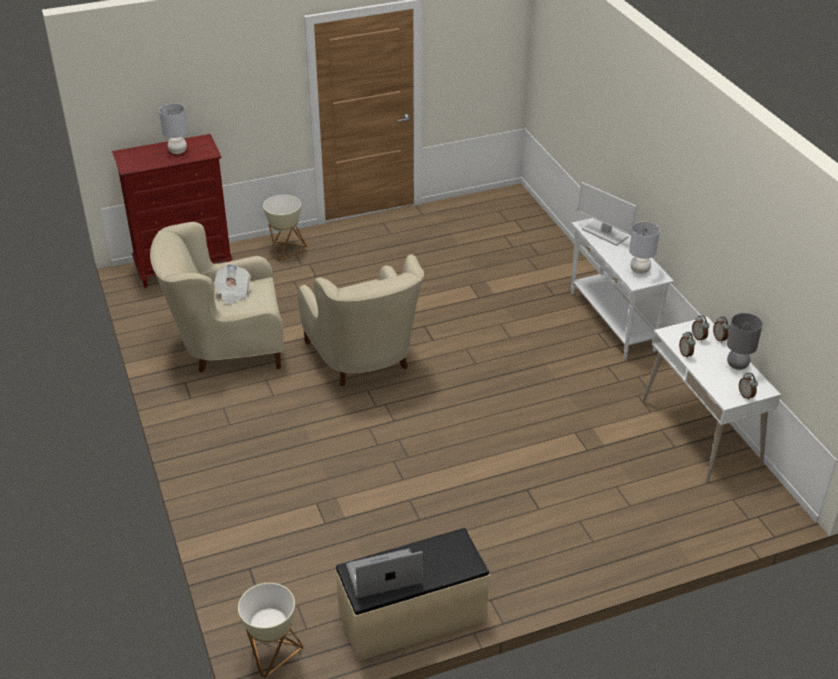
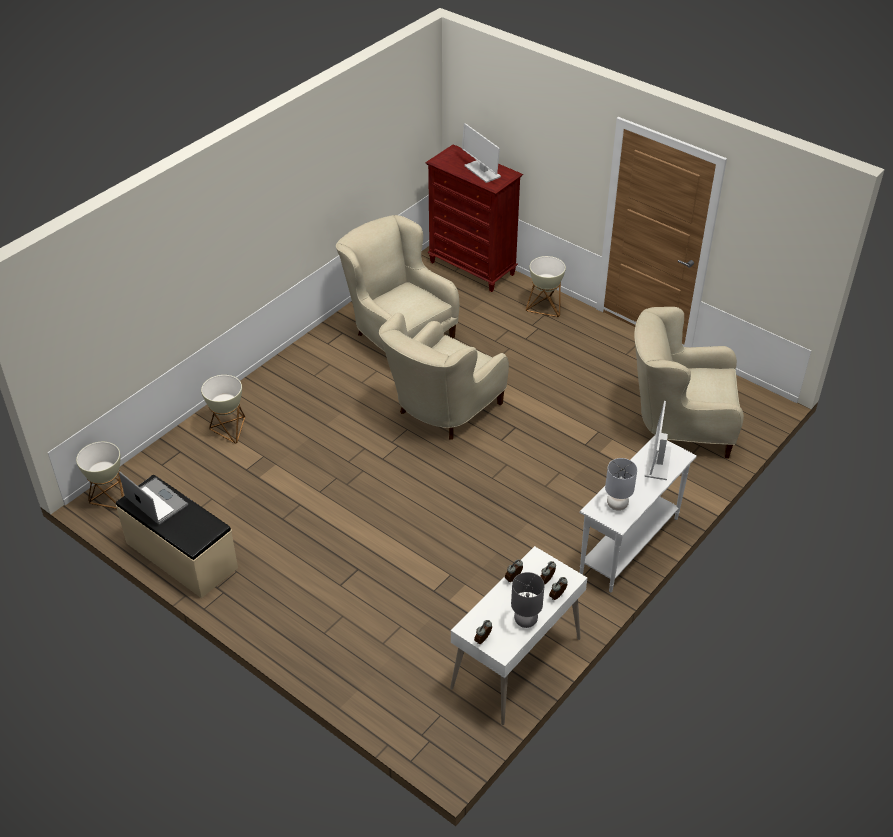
camera: 60 degrees right, 5 degrees up
(178, 151) = (482, 171): grey table lamp -> monitor
(233, 293) = (408, 294): newspaper -> none
(250, 516) = (229, 429): none -> planter
(499, 244) = (678, 426): none -> beige armchair

